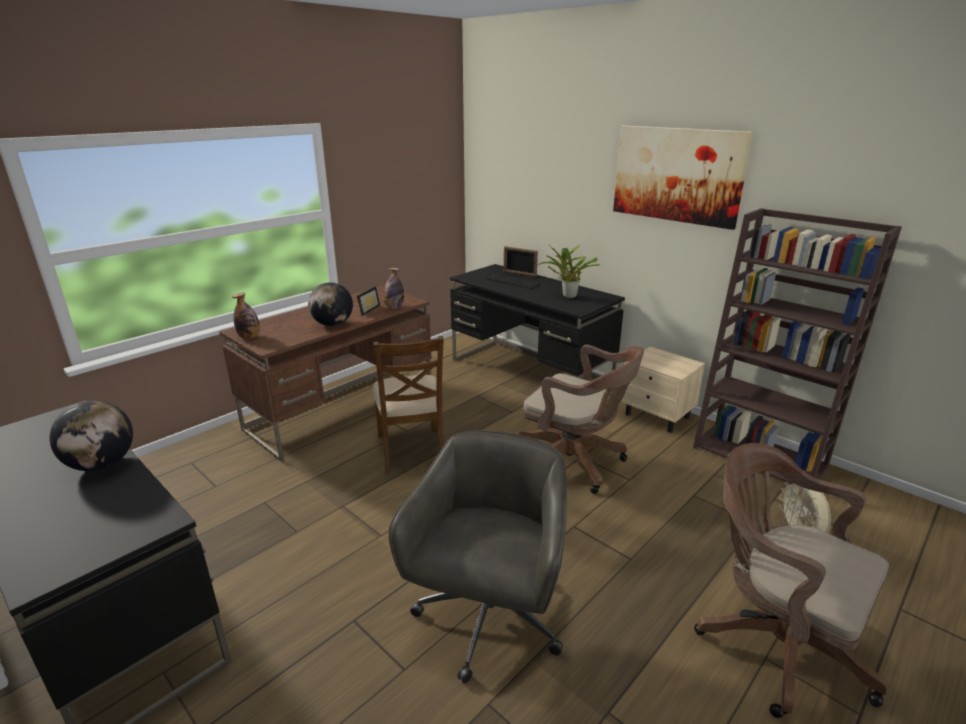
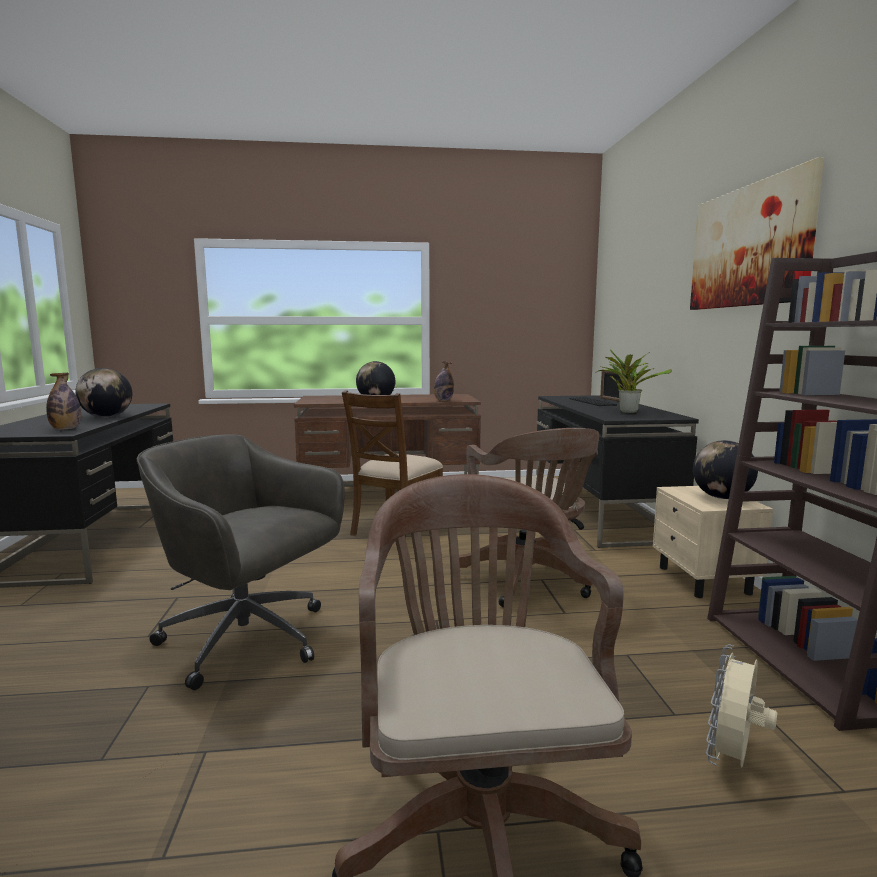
camera: 40 degrees right, 15 degrees down
(249, 337) = (311, 398): bottle -> bottle (66, 429)
(366, 310) = (419, 399): picture frame -> none
(488, 619) = (249, 640): grey office chair -> grey office chair turned 120 degrees counterclockwise
(671, 361) = (721, 497): none -> globe

